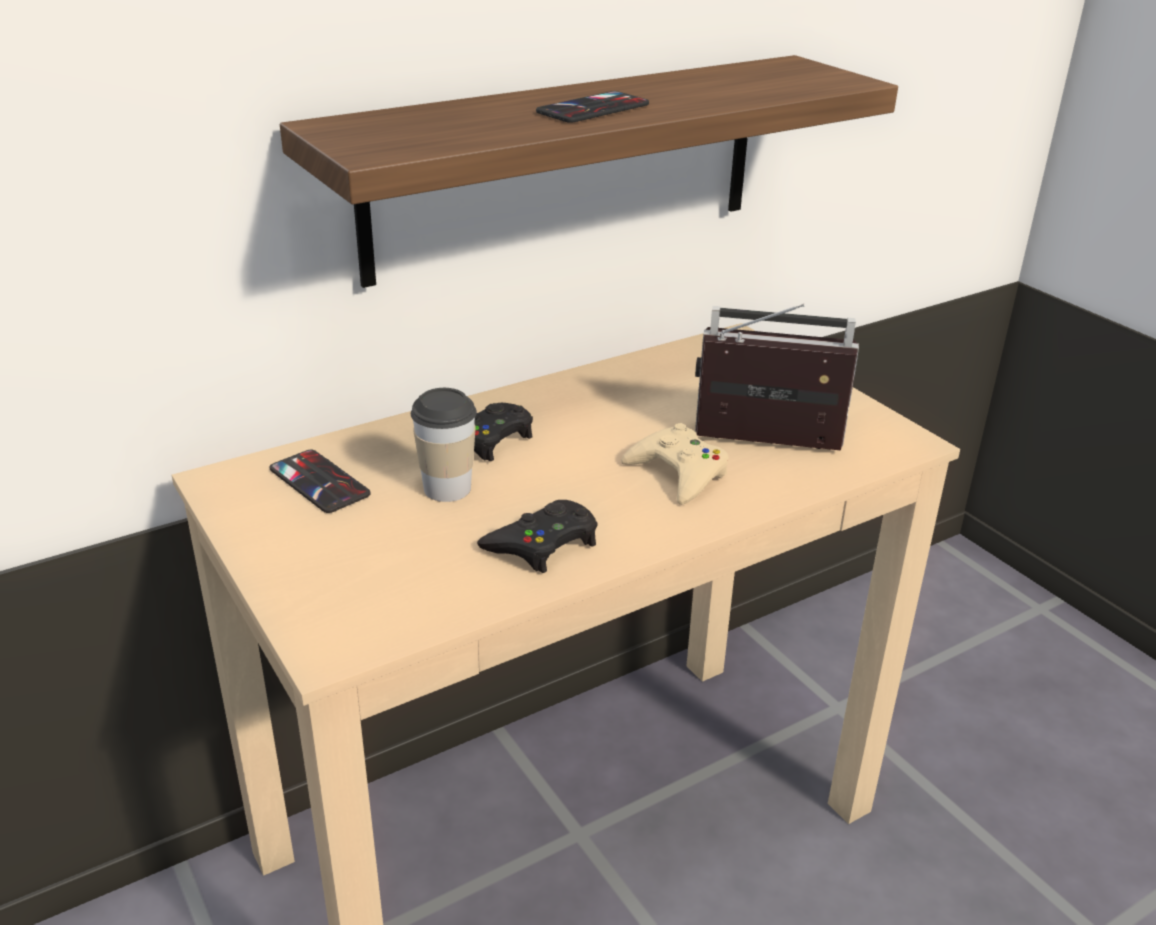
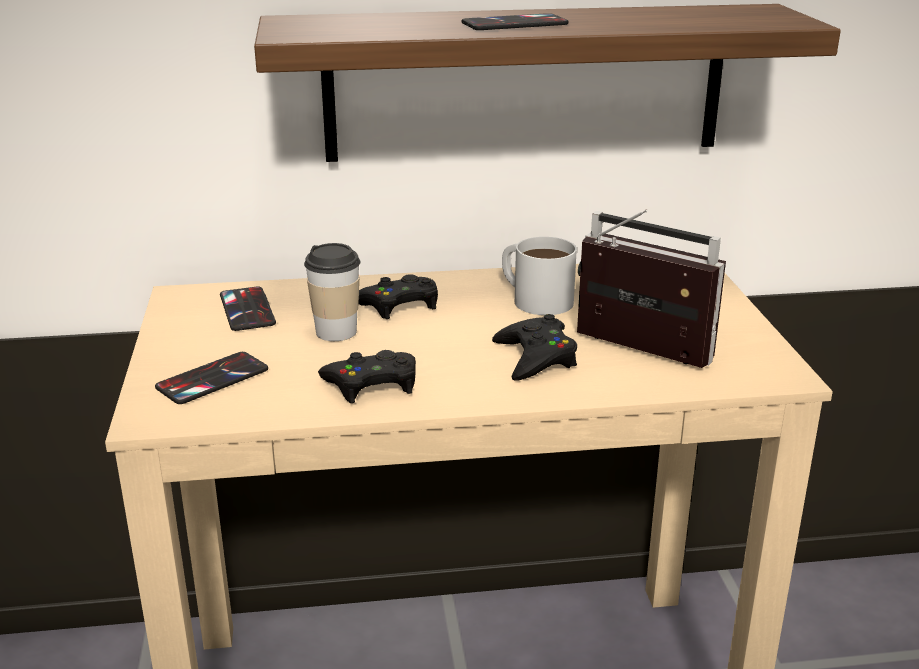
camera: 25 degrees right, 5 degrees down
(359, 580) = (212, 379): none -> phone
(618, 404) = (534, 298): none -> white mug
(678, 473) = (535, 357): beige game controller -> black game controller

